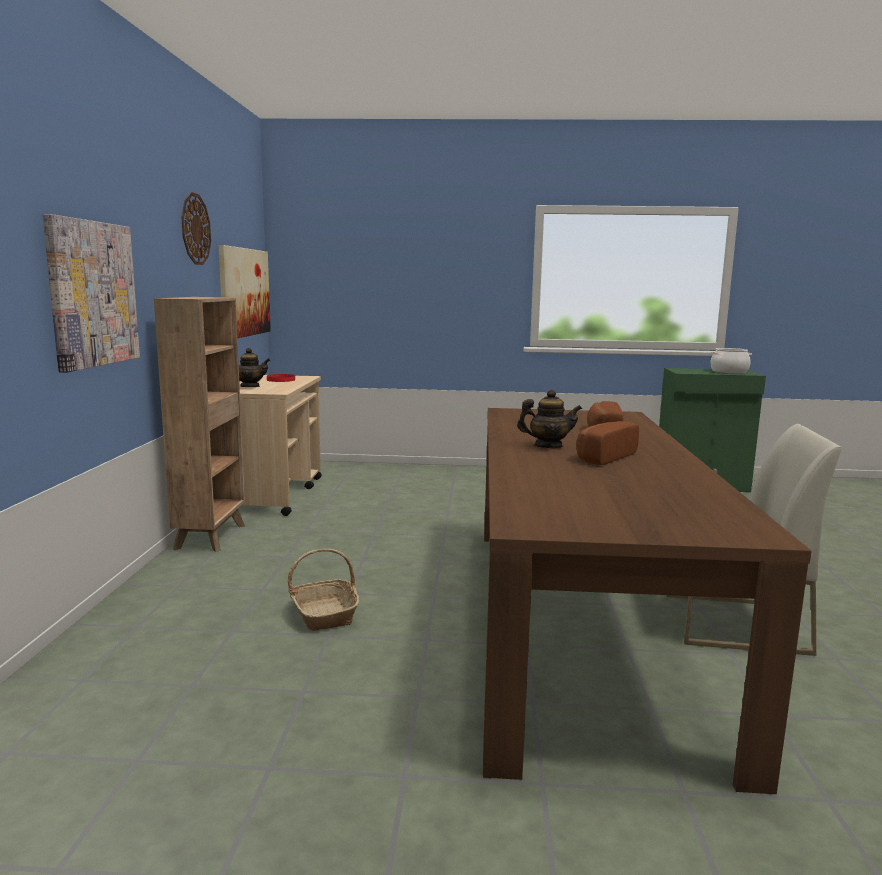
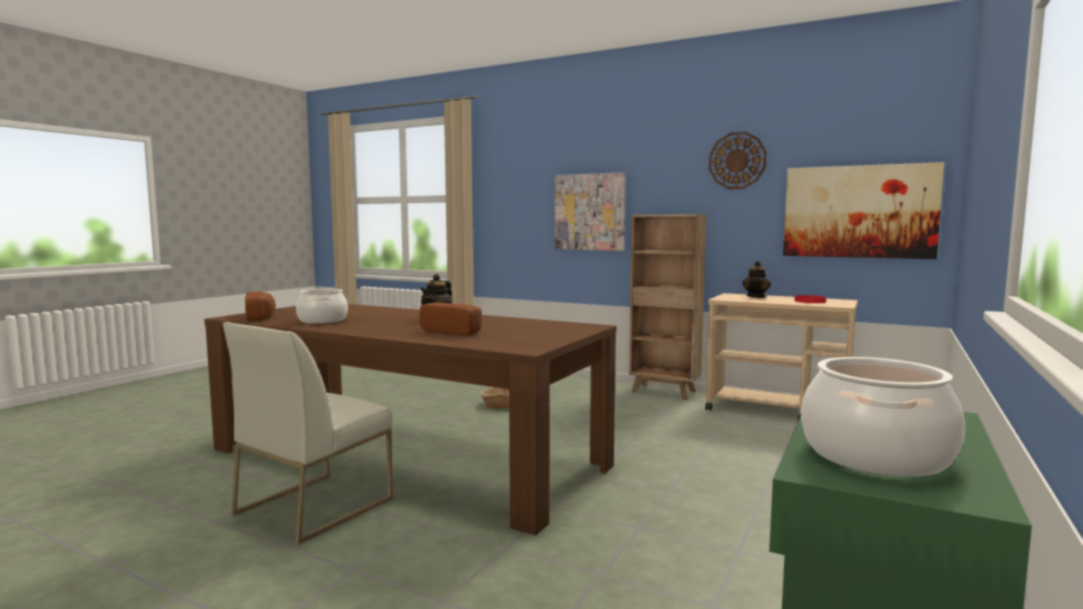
camera: 115 degrees right, 5 degrees down
(602, 457) = (388, 321): bread -> bread (261, 317)
(659, 480) = (322, 320): none -> cooking pot

